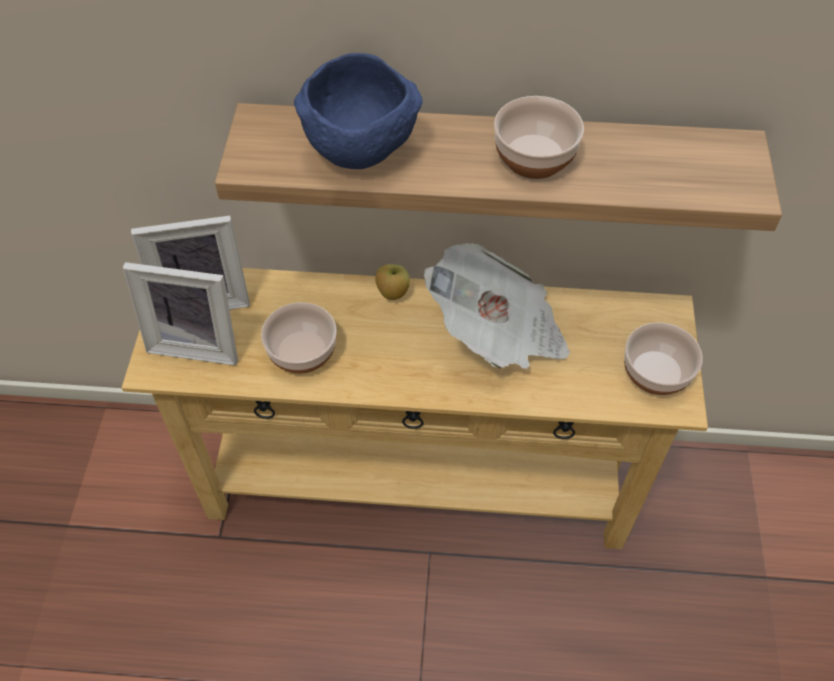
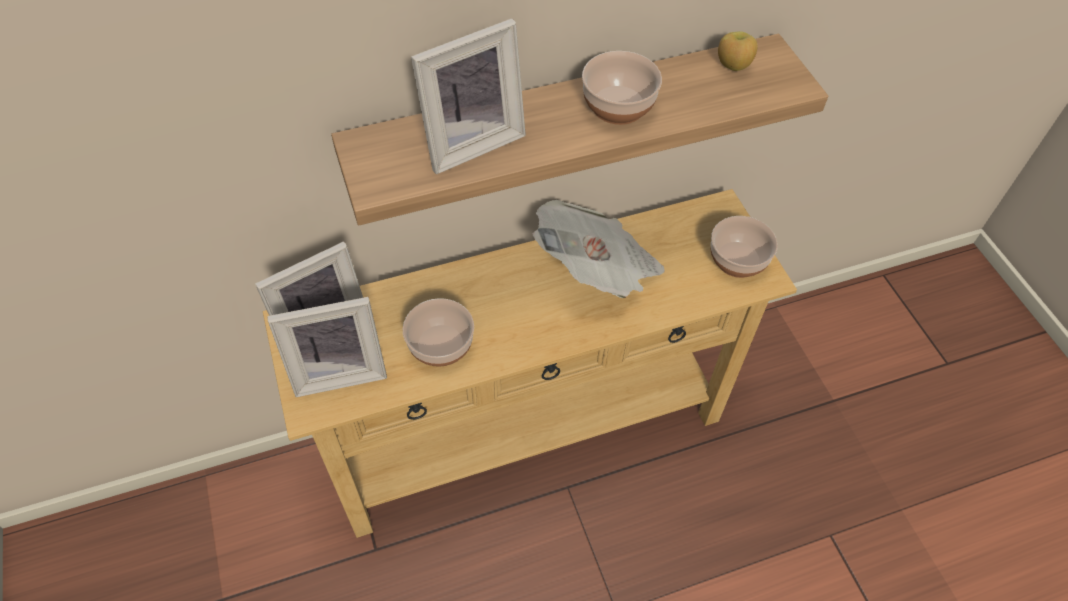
camera: 25 degrees left, 0 degrees up
(362, 149) = (470, 141): blue bowl -> picture frame
(392, 293) = (492, 267): apple -> apple (732, 66)

